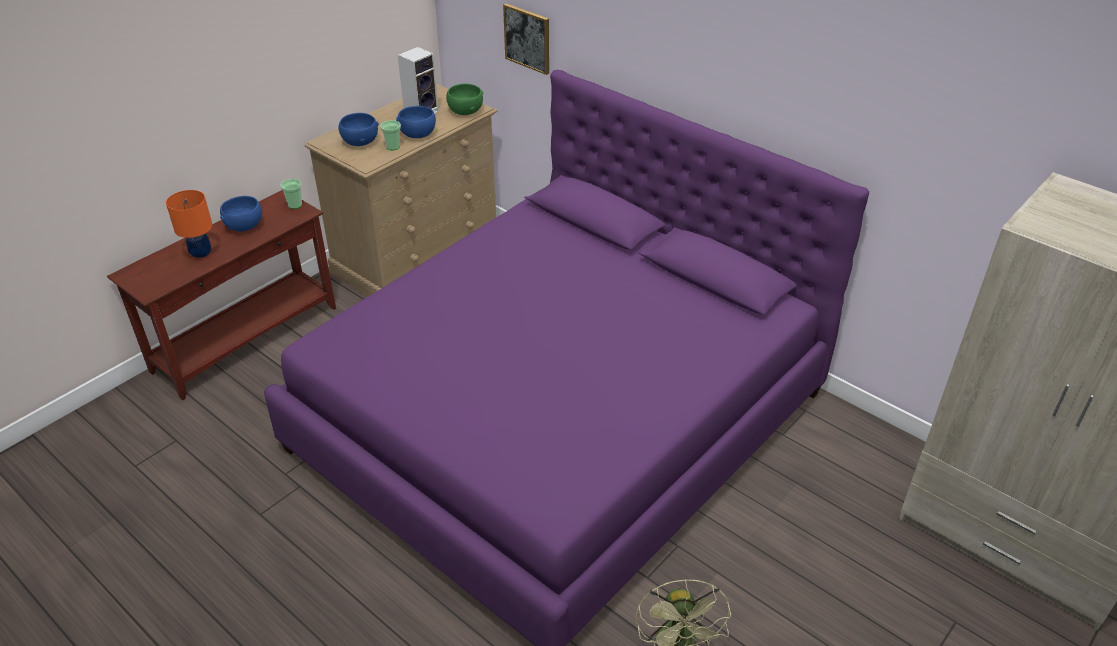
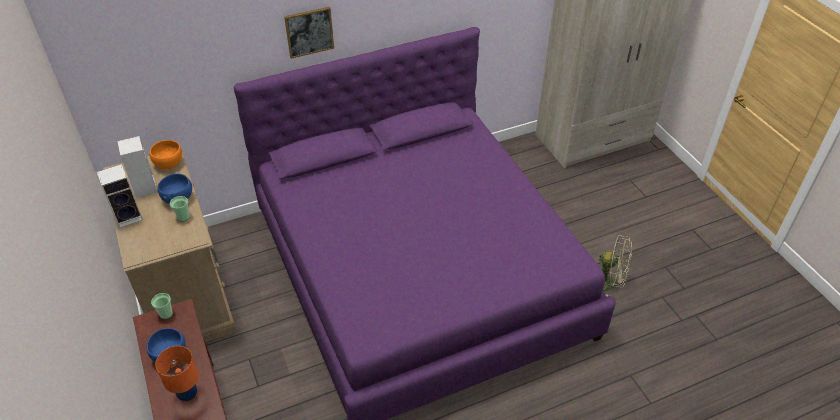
camera: 65 degrees left, 5 degrees up
(360, 142) = (157, 234): blue bowl -> none
(376, 119) = (129, 216): none -> speaker
(465, 112) = (168, 164): green bowl -> orange bowl
(527, 38) = (188, 80): picture -> picture (309, 32)

